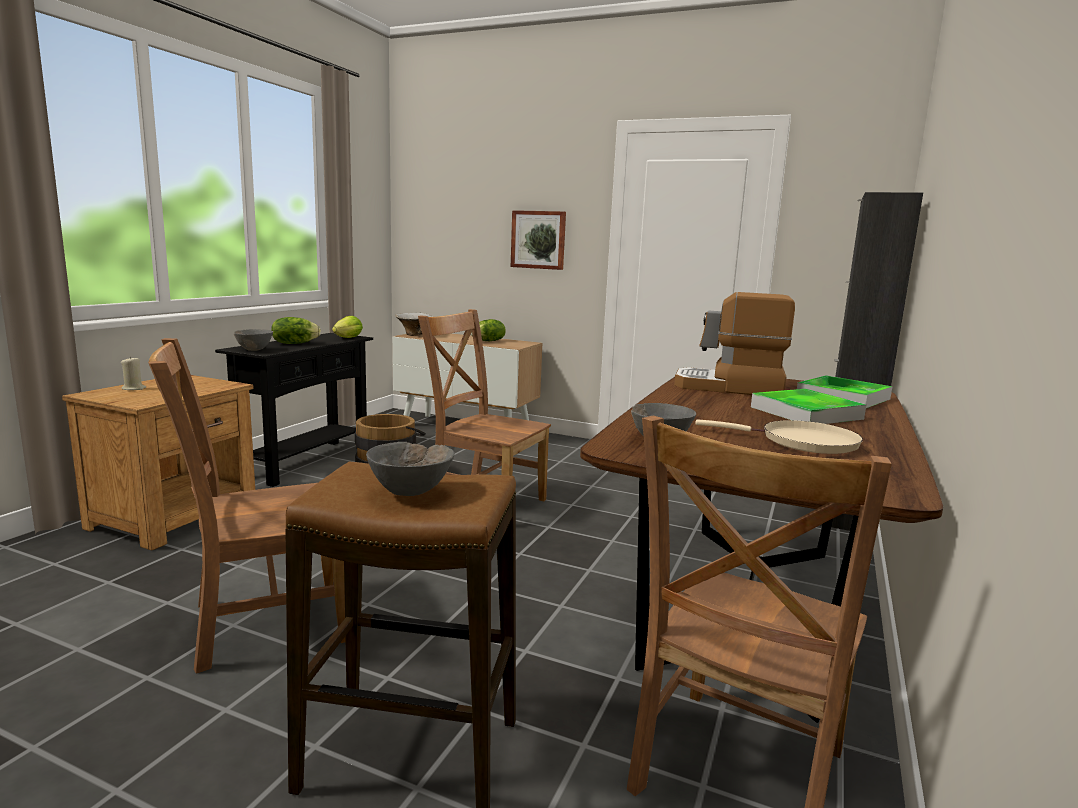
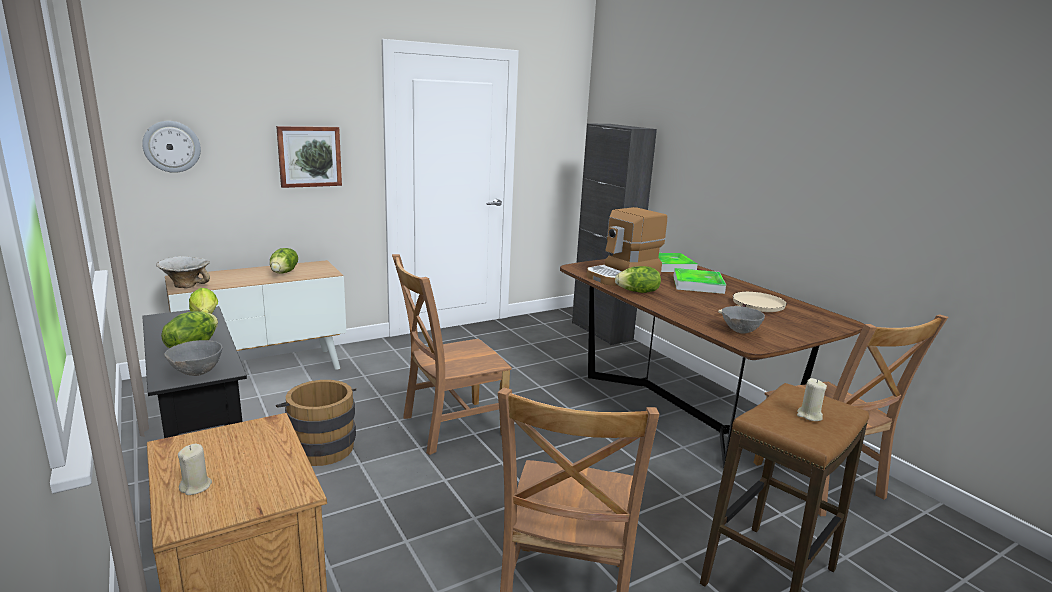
camera: 55 degrees left, 5 degrees up
(411, 492) = (809, 415): grey bowl -> beige candle
(441, 226) = (172, 146): none -> wall clock
(686, 396) = (638, 292): none -> lettuce

